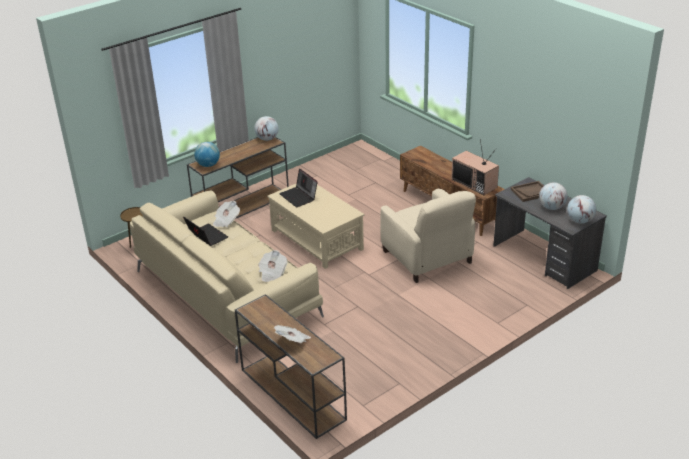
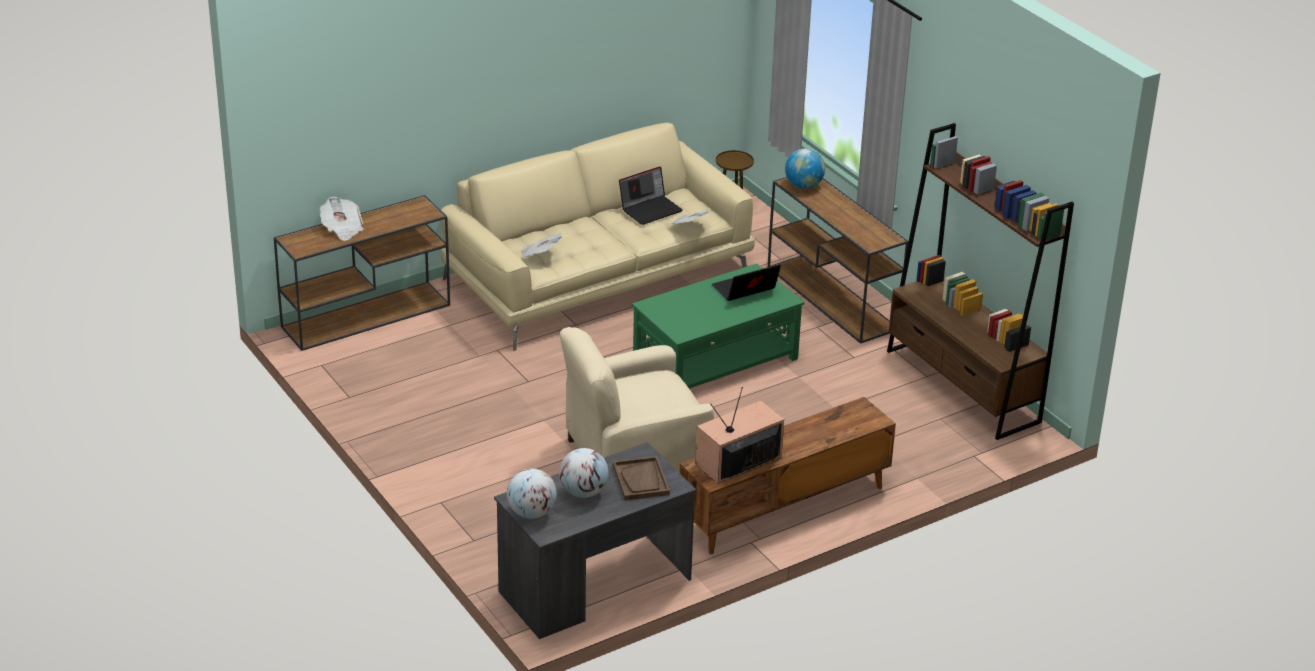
camera: 95 degrees right, 0 degrees up
(267, 139) = (883, 238): globe -> none
(316, 239) = (716, 360): beige coffee table -> green coffee table
(324, 165) = (962, 386): none -> brown bookcase

